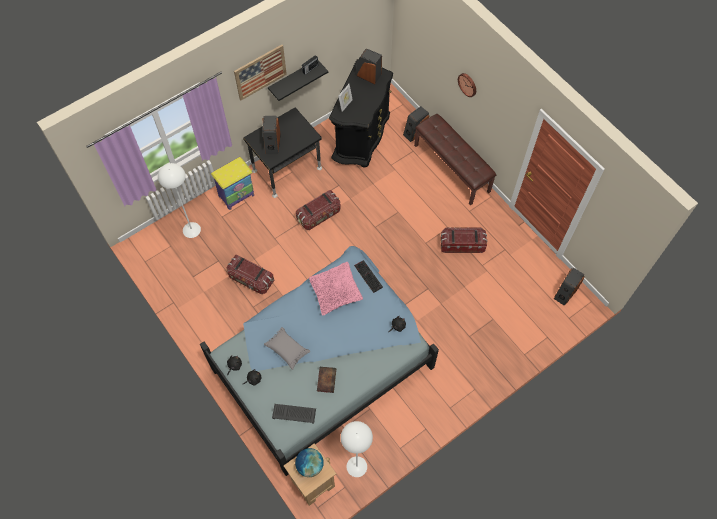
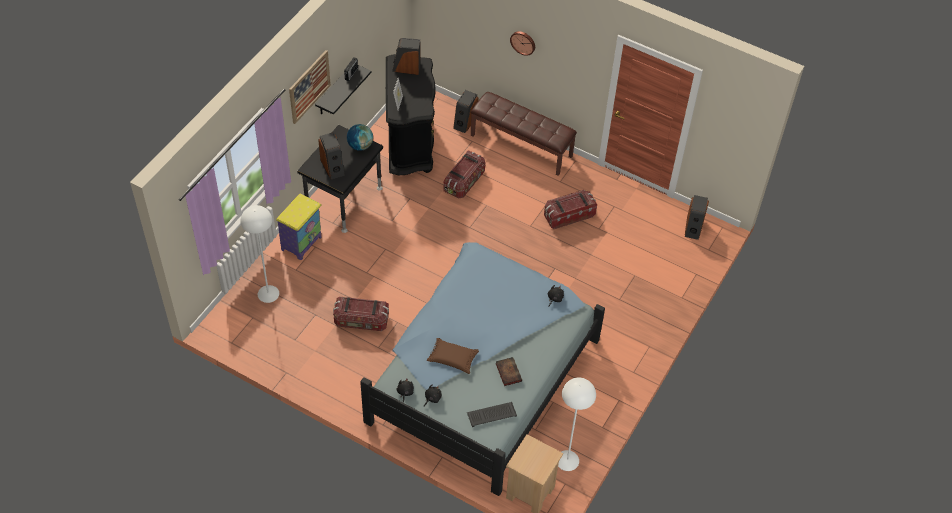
camera: 25 degrees left, 10 degrees down
(287, 349) = (453, 357): grey pillow -> brown pillow
(310, 465) = (533, 455): globe -> globe (360, 146)
(319, 215) = (404, 234): storage box -> storage box (464, 182)
(335, 291) = (474, 287): pink pillow -> none
(367, 276) = (500, 262): keyboard -> none

